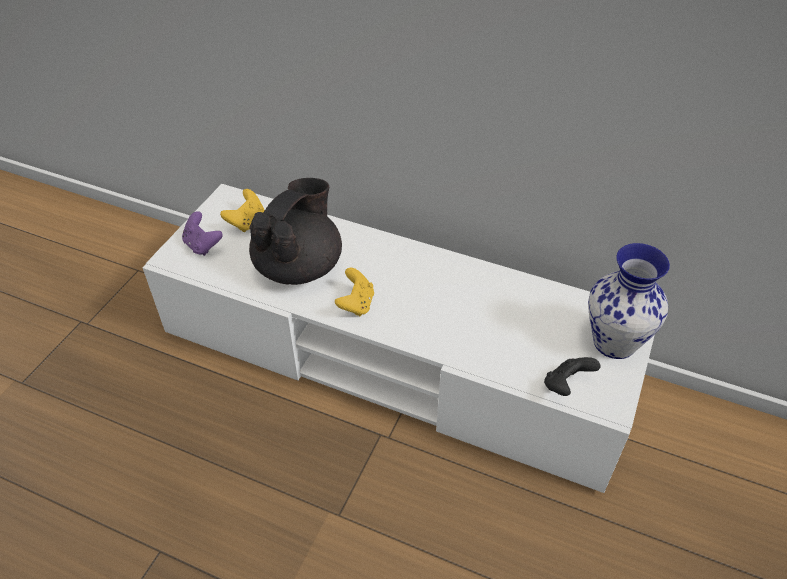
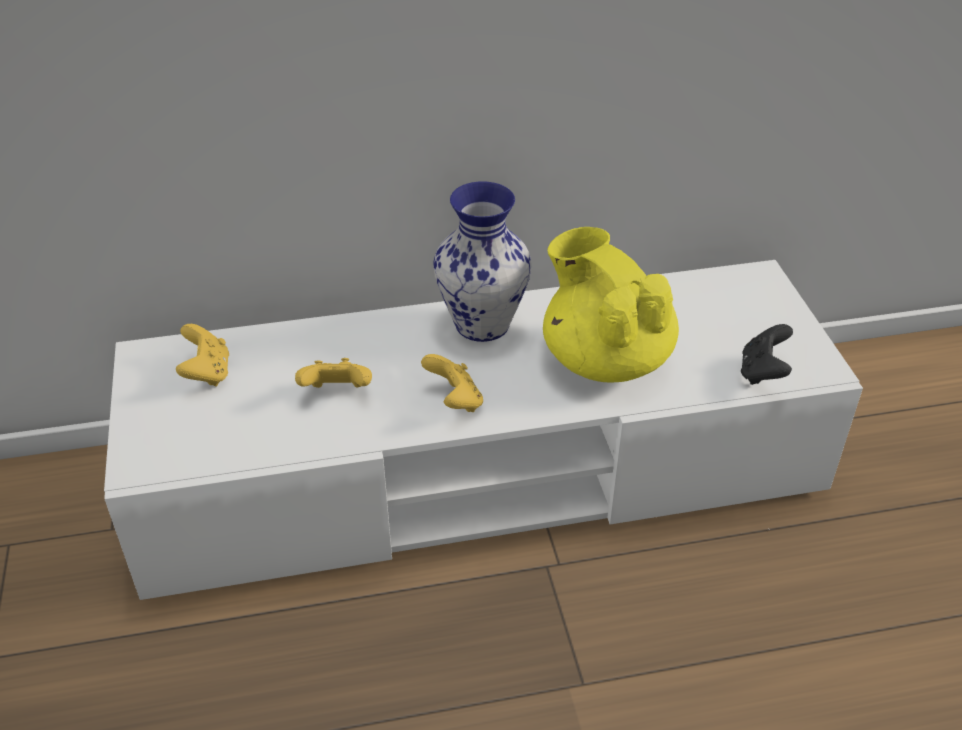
camera: 35 degrees left, 5 degrees down
(202, 245) = (171, 429): purple game controller -> none
(299, 266) = (337, 393): black teapot -> yellow game controller
(470, 323) = (605, 358): none -> yellow teapot
(613, 343) = (764, 309): vase -> vase (482, 325)

